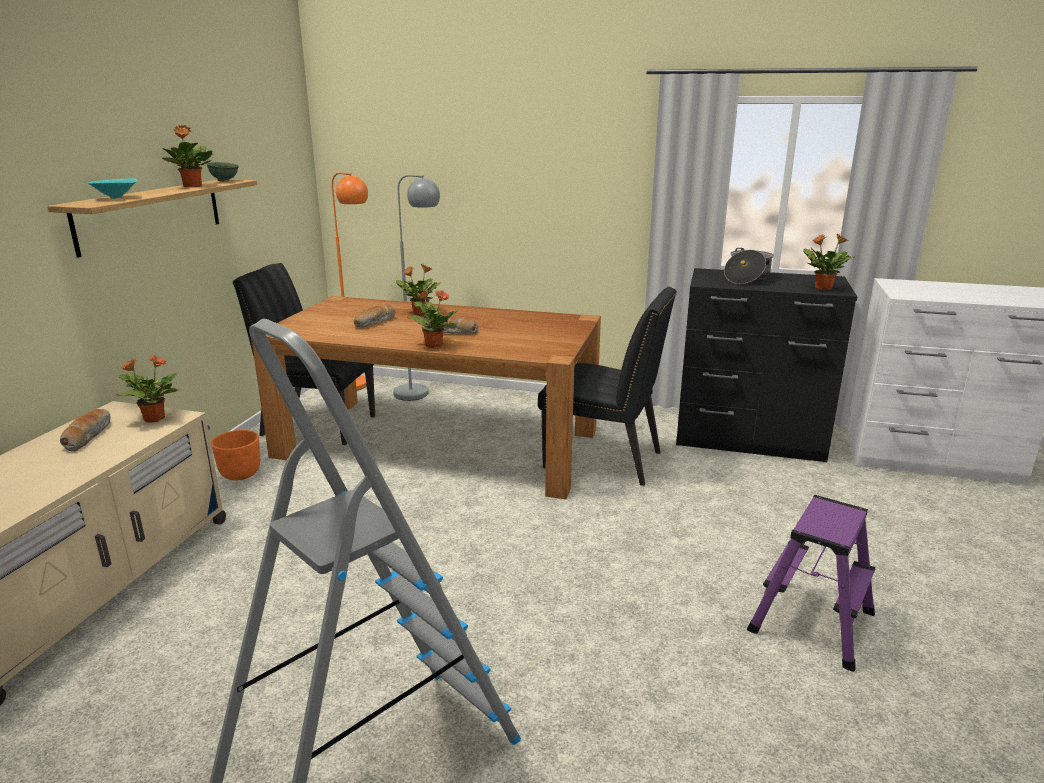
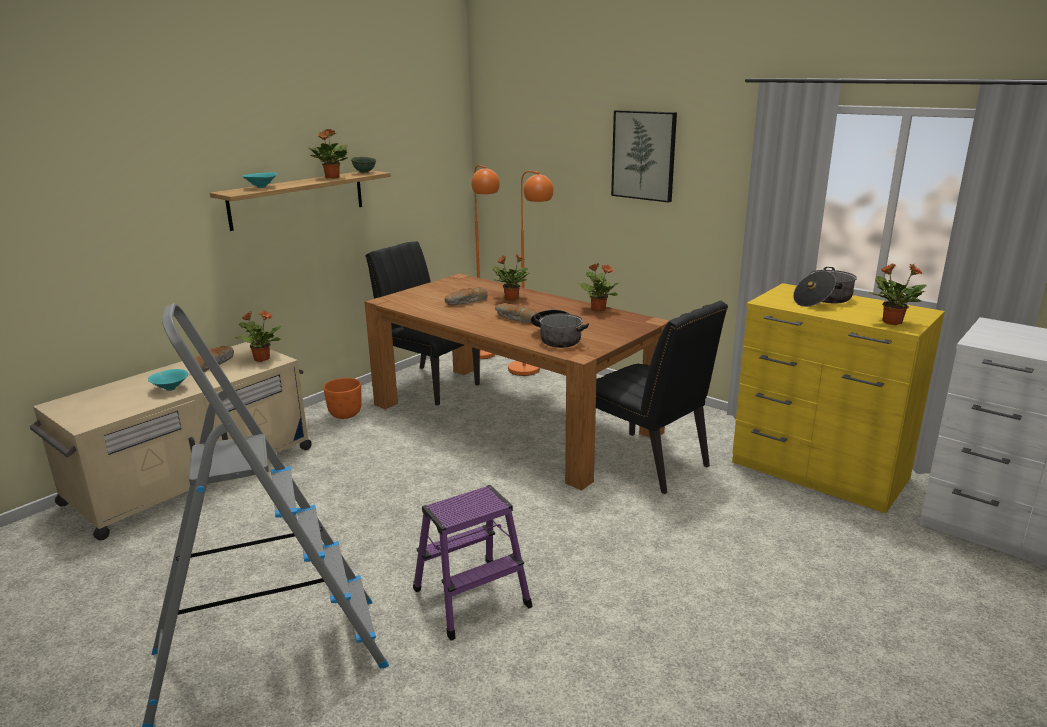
camera: 25 degrees right, 0 degrees up
(51, 475) = (170, 388): none -> turquoise bowl
(420, 396) = (530, 373): grey floor lamp -> orange floor lamp
(433, 345) = (490, 329): potted plant -> potted plant (598, 309)
(513, 344) = (557, 338): none -> cooking pot
(532, 154) = (644, 155): none -> picture
(749, 439) = (818, 472): black dresser -> yellow dresser
(811, 622) = (715, 656): purple step ladder -> purple step ladder (471, 597)

